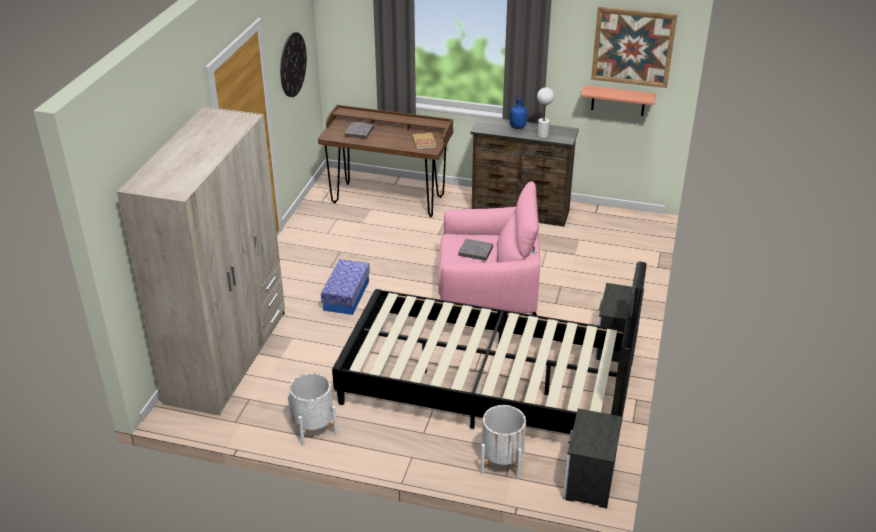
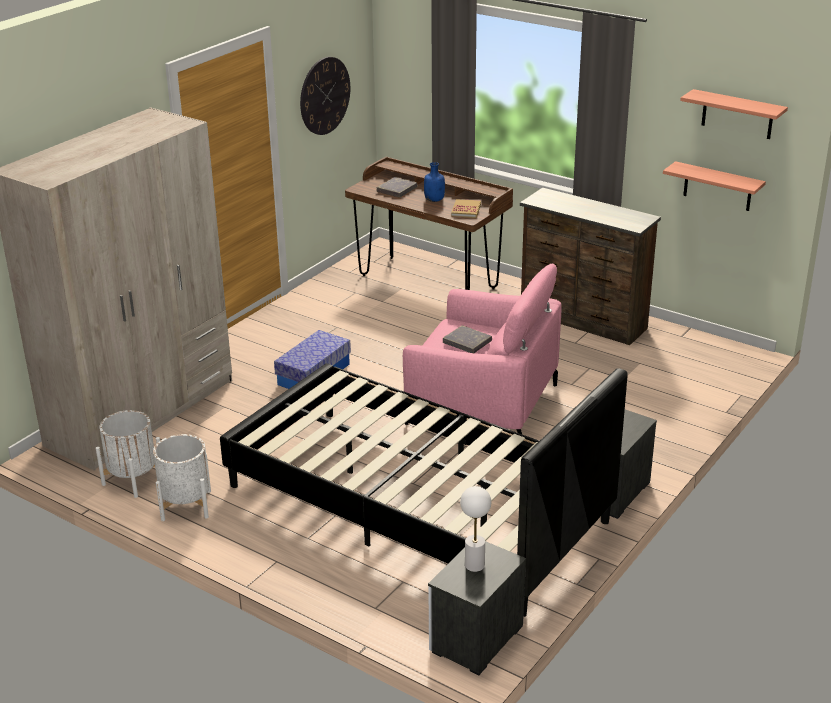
camera: 20 degrees right, 5 degrees down
(502, 462) = (380, 591): white planter -> white planter (133, 479)
(518, 127) = (582, 205): blue bottle -> blue bottle (434, 200)
(543, 135) = (608, 218): white table lamp -> white table lamp (475, 565)
(633, 47) = (737, 114): picture -> shelf

